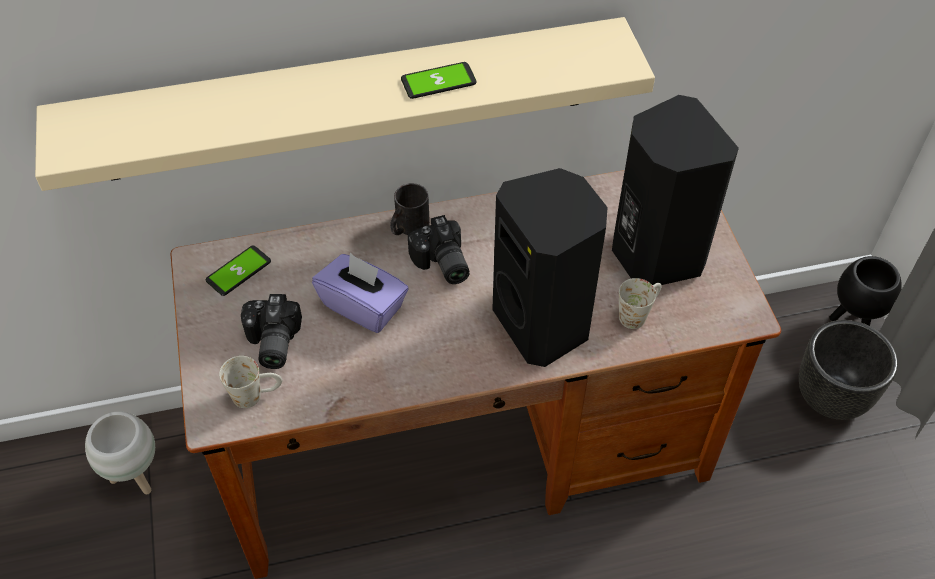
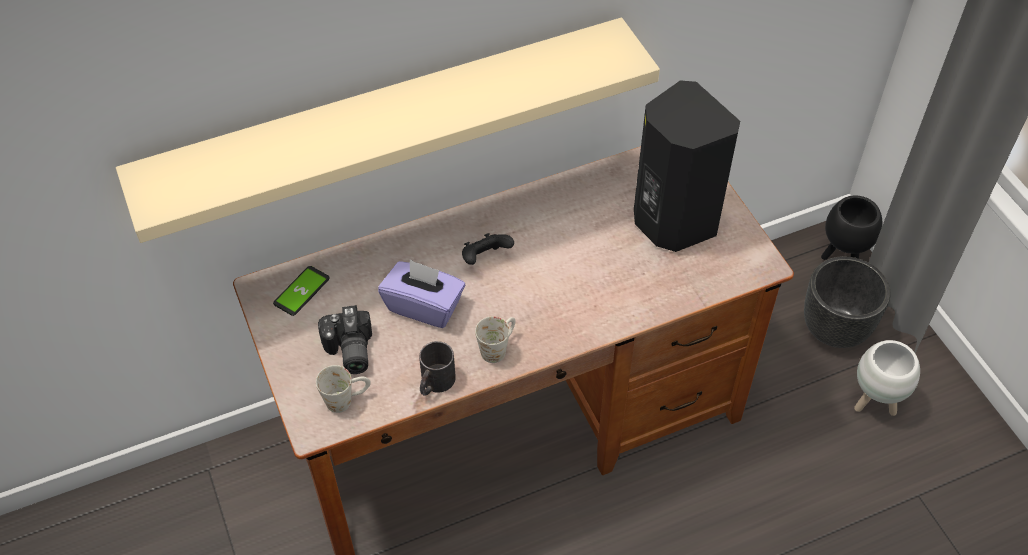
camera: 10 degrees left, 0 degrees up
(137, 477) = (206, 504): white planter -> white planter (875, 403)
(408, 227) = (447, 229): black mug -> black mug (434, 383)
(438, 81) = (473, 97): phone -> none
(441, 264) = (485, 258): camera -> black game controller
(544, 324) = (589, 298): black speaker -> none
(638, 313) = (669, 276): white mug -> white mug (498, 347)

